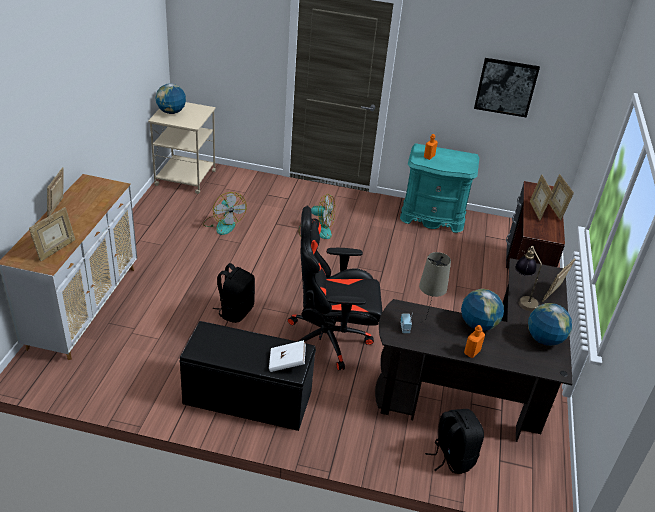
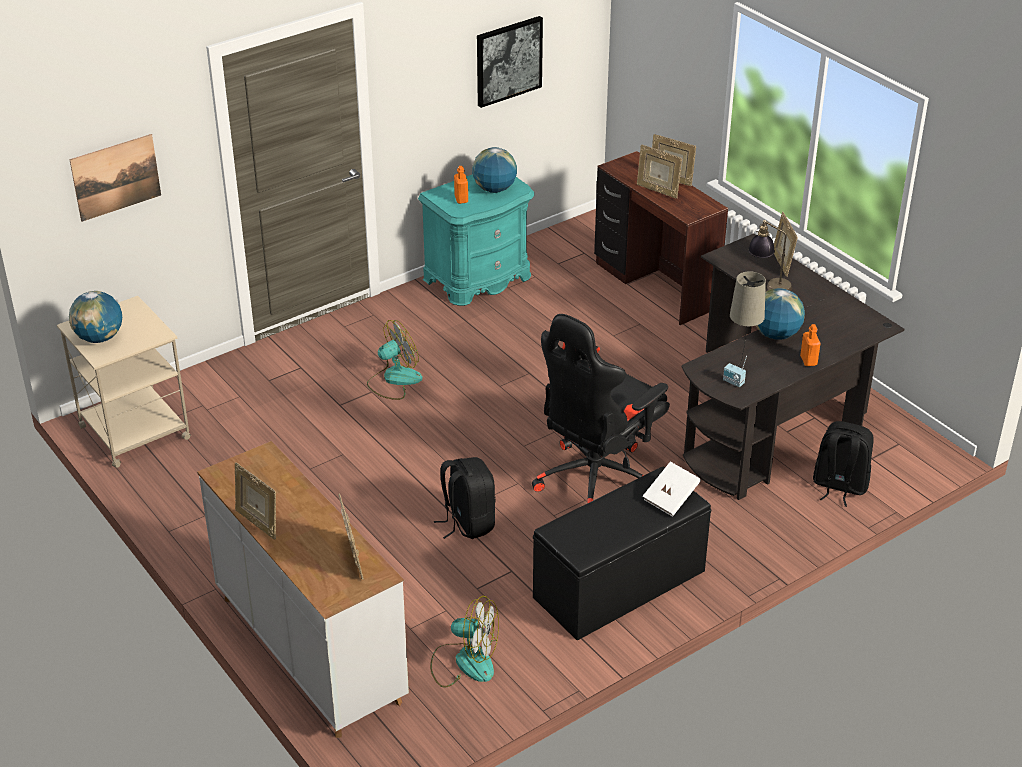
camera: 45 degrees left, 0 degrees up
(223, 34) = (116, 177): none -> picture
(223, 224) = (285, 449): fan -> fan (464, 662)
(544, 339) = (835, 308): globe -> globe (494, 189)

